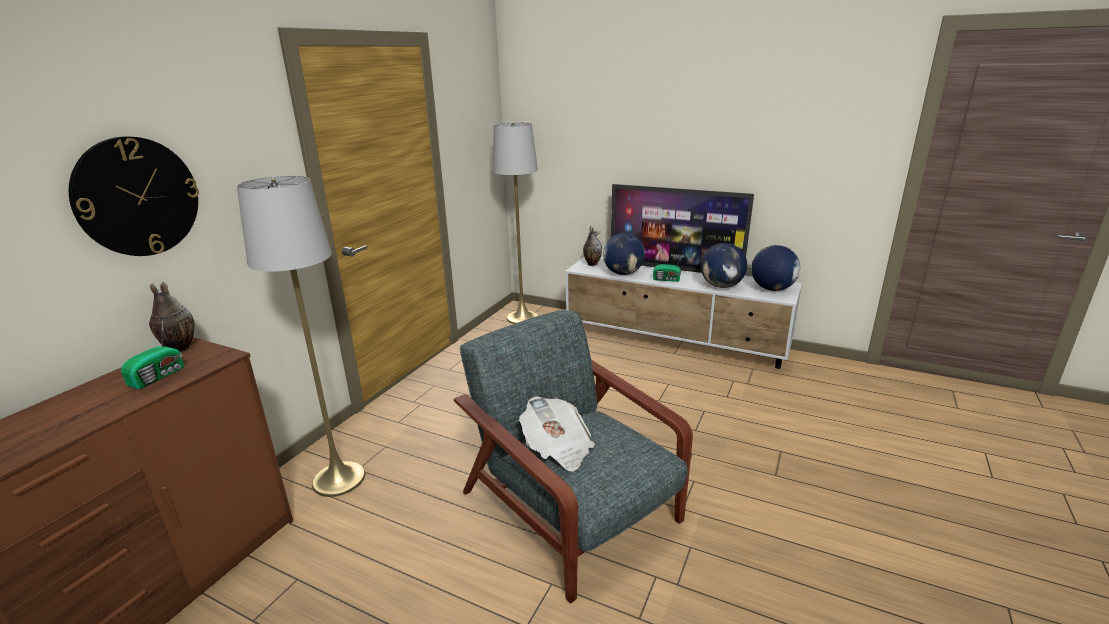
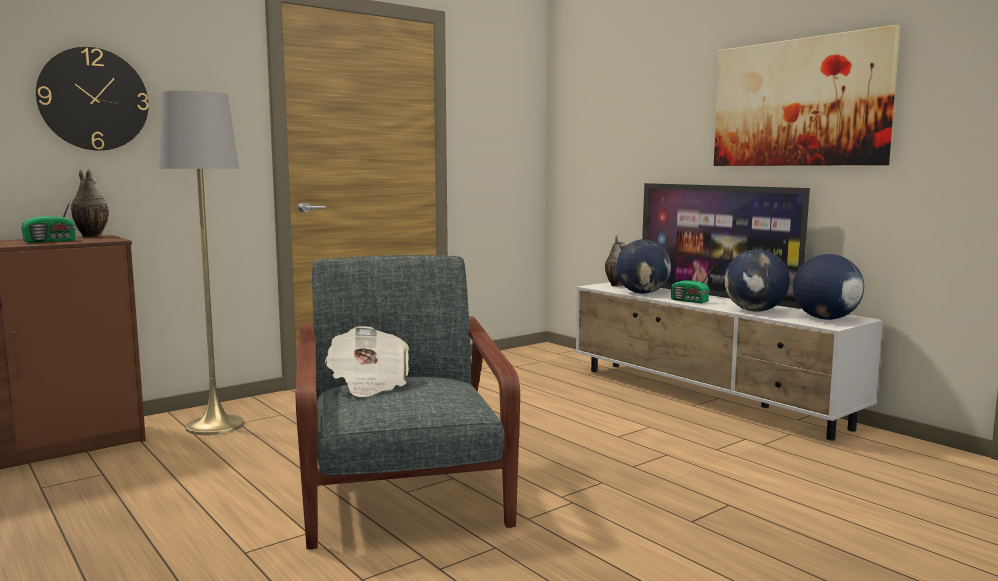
camera: 25 degrees right, 15 degrees down
(522, 318) = (540, 354): grey floor lamp -> none
(743, 127) = (799, 103): none -> picture

